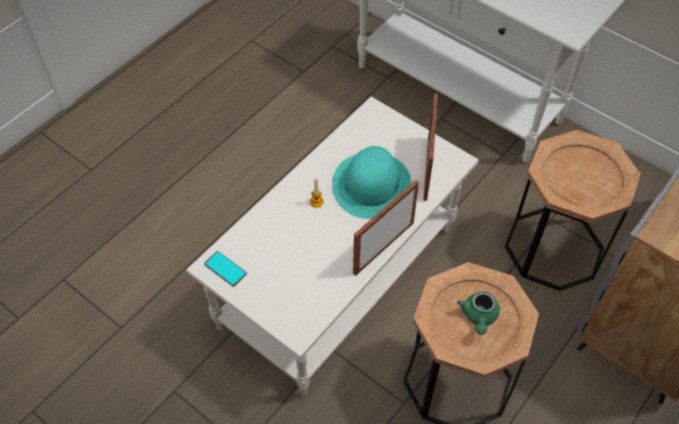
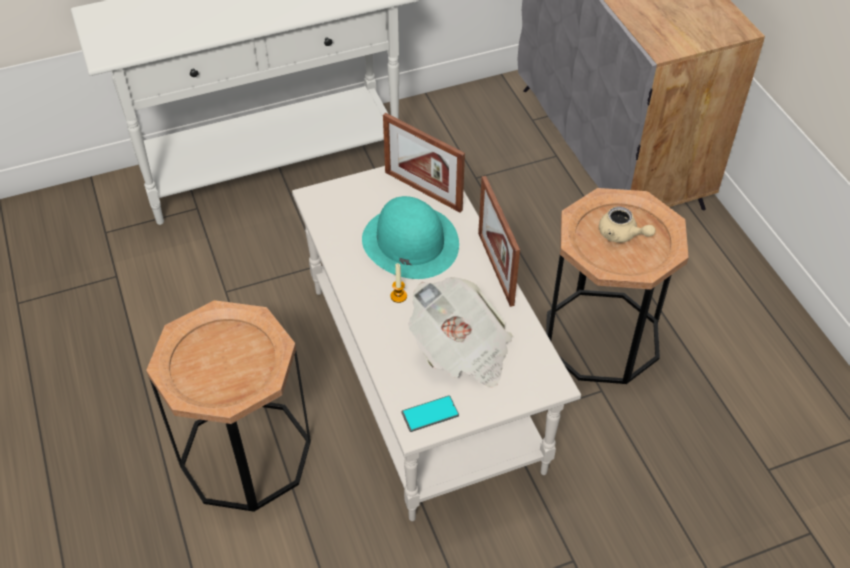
camera: 60 degrees left, 5 degrees down
(292, 261) = (461, 350): none -> newspaper
(479, 317) = (621, 235): green teapot -> beige teapot
(553, 248) = (508, 193): brown side table -> brown side table (246, 454)

